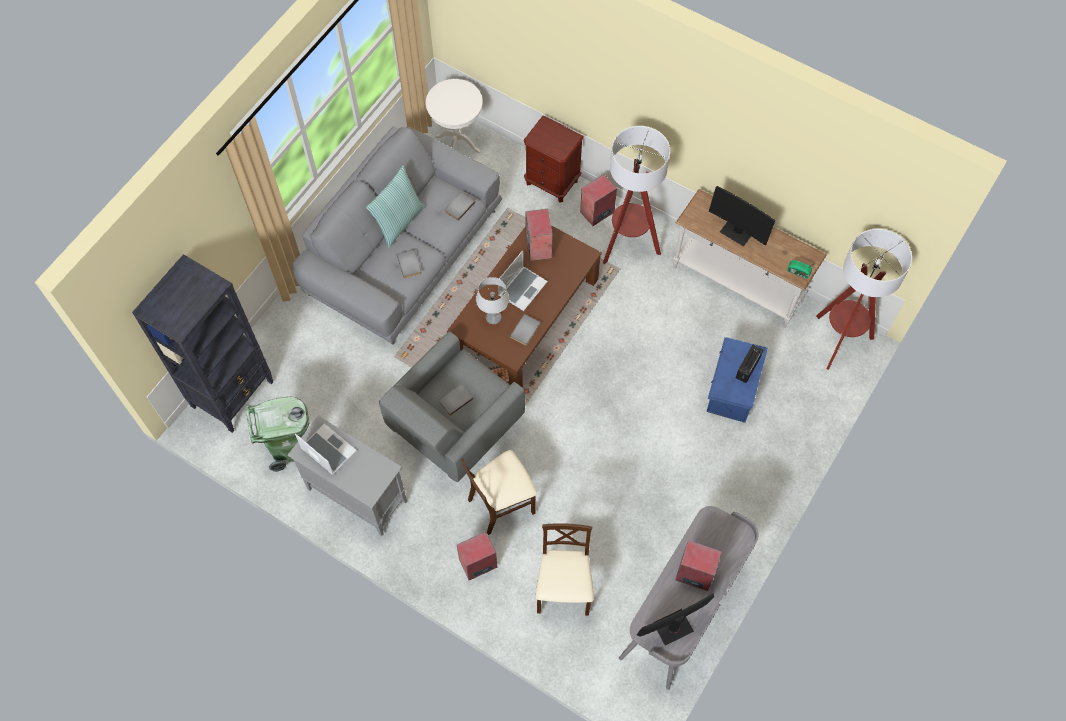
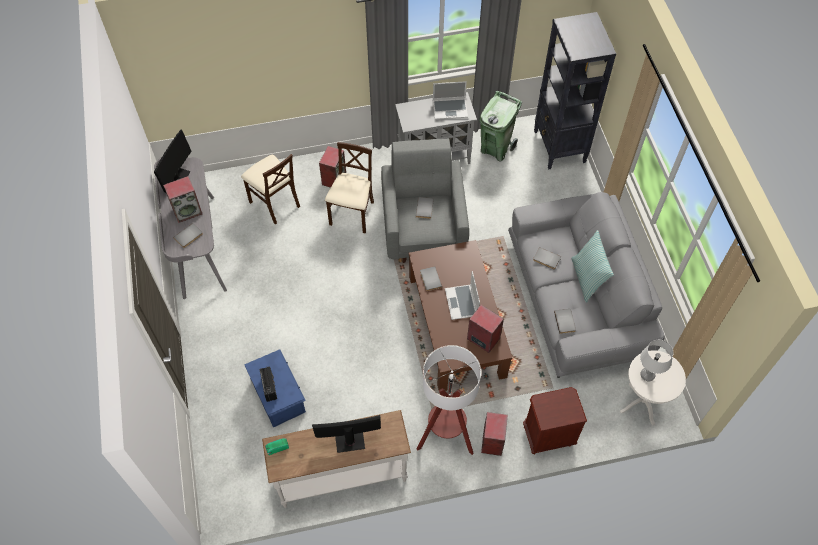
camera: 135 degrees right, 5 degrees down
(493, 318) = (458, 270): grey table lamp -> grey table lamp (647, 375)
(716, 541) = (189, 236): none -> grey book
(839, 341) = (231, 497): floor lamp -> none

